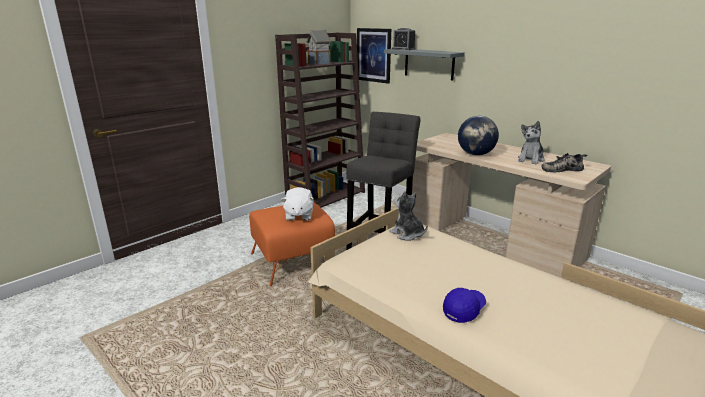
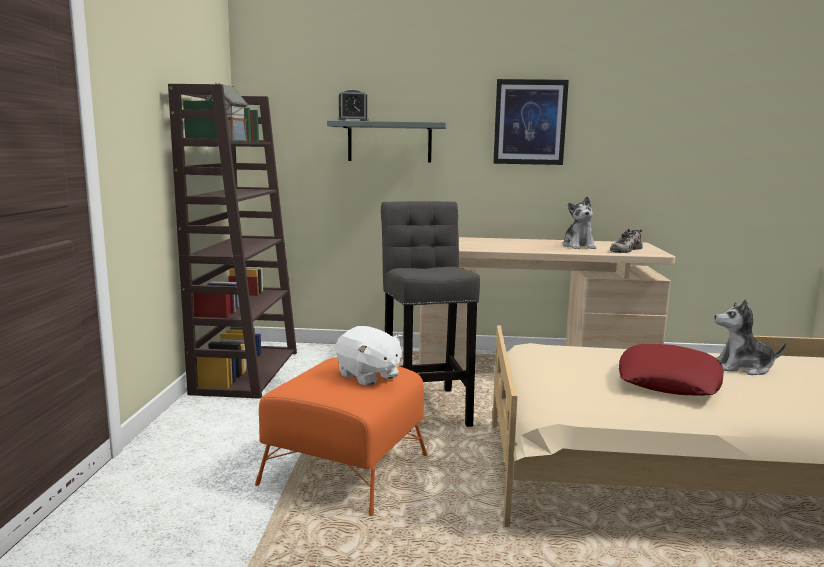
camera: 40 degrees left, 10 degrees down
(374, 55) = (285, 134): picture -> picture (530, 122)
(407, 234) = (553, 356): plush toy -> plush toy (742, 368)
(439, 272) = (669, 381): none -> red pillow
(464, 310) = (765, 405): blue cap -> none
(476, 154) = (520, 249): globe -> none

